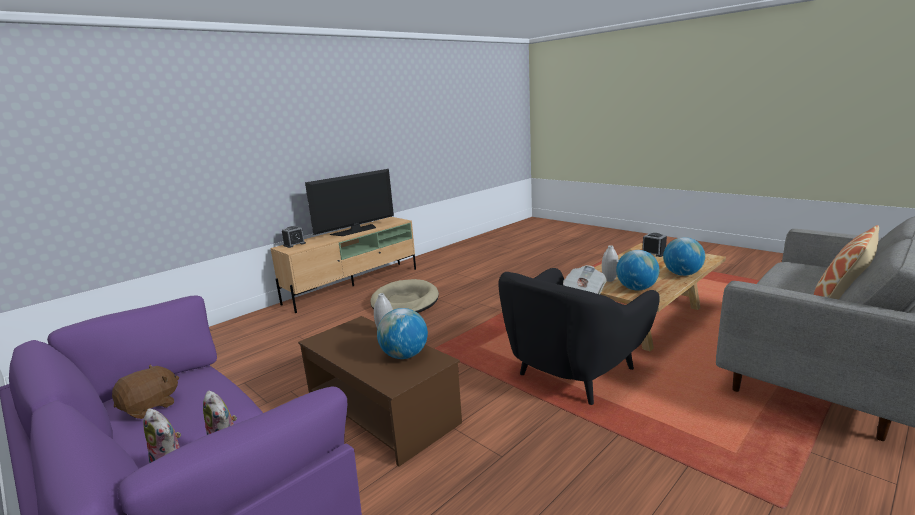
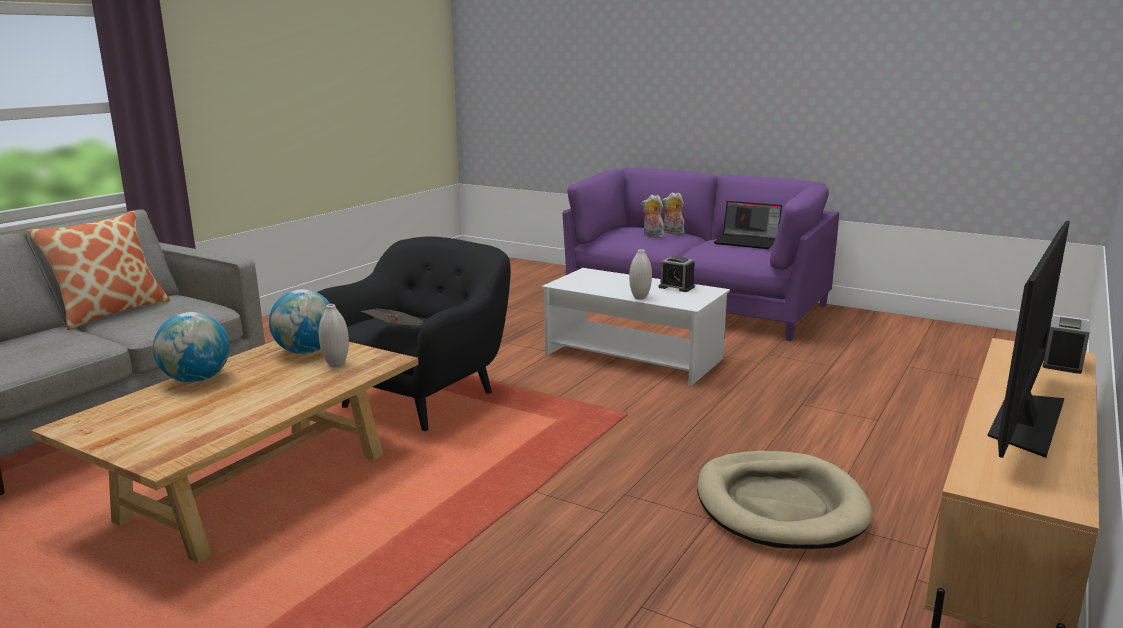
camera: 165 degrees right, 0 degrees up
(150, 407) = (747, 242): brown plush toy -> laptop
(381, 410) = (634, 357): brown coffee table -> white coffee table
(404, 356) = (598, 285): globe -> none
(653, 253) = (175, 435): alarm clock -> alarm clock (676, 287)

